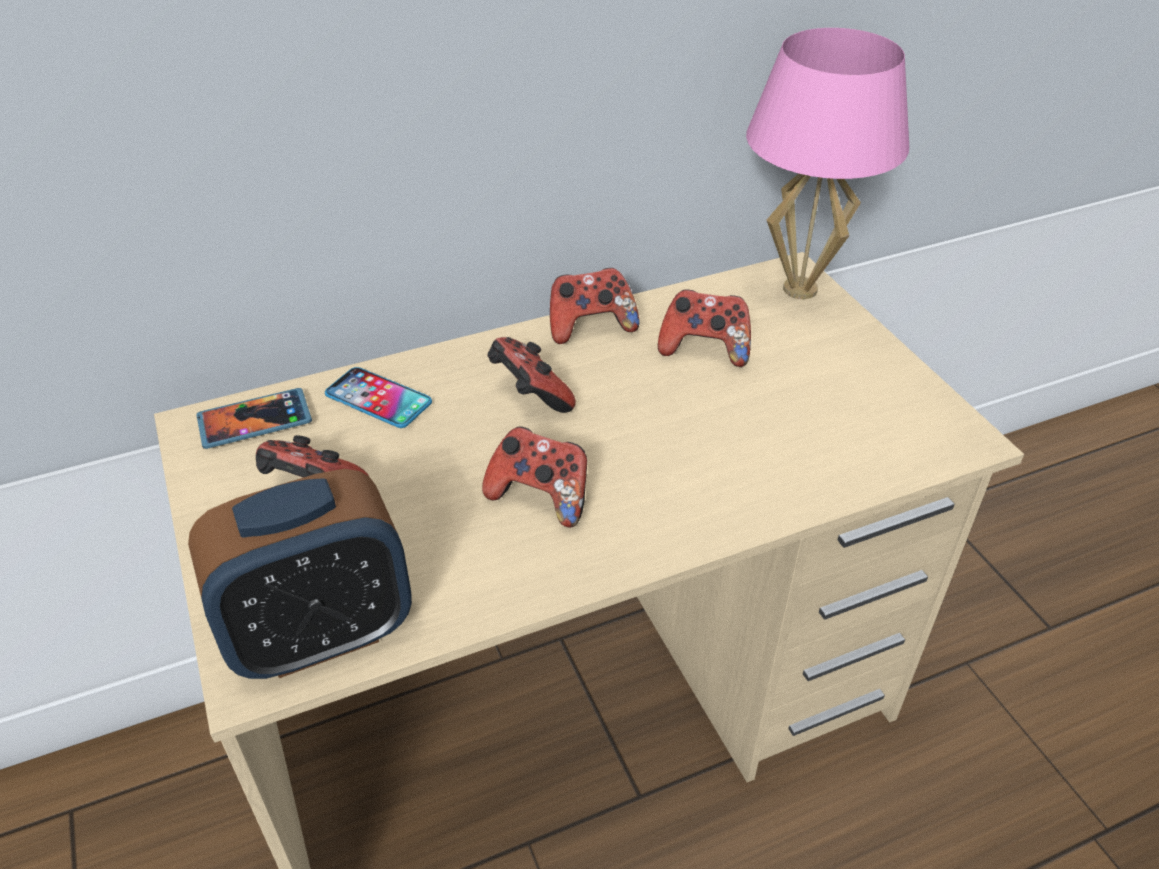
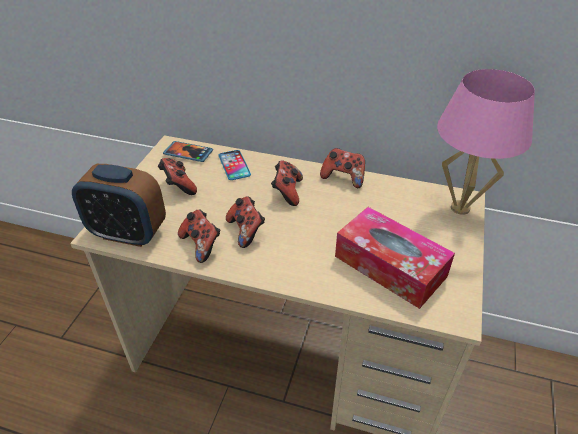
camera: 40 degrees right, 0 degrees up
(704, 349) = (380, 211): game controller -> game controller (201, 245)
(812, 423) = (390, 266): none -> tissue box

